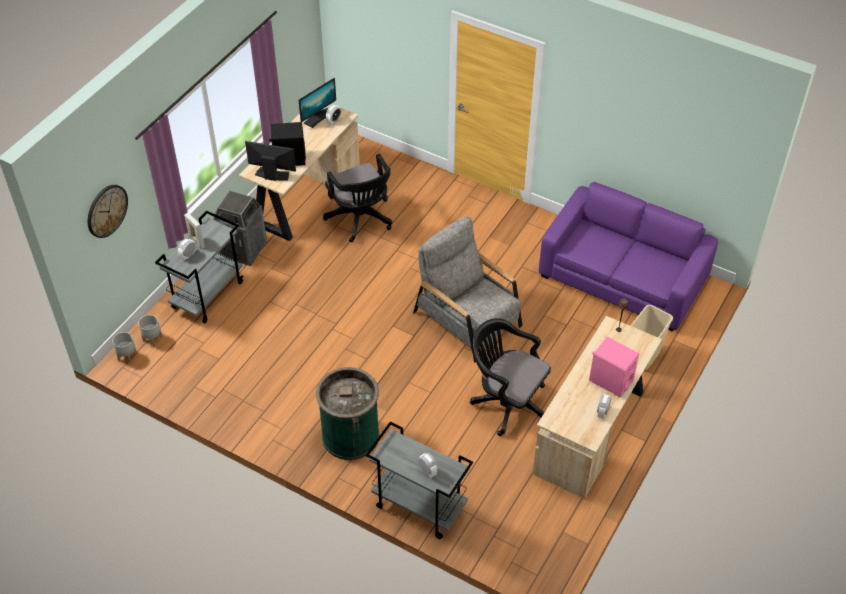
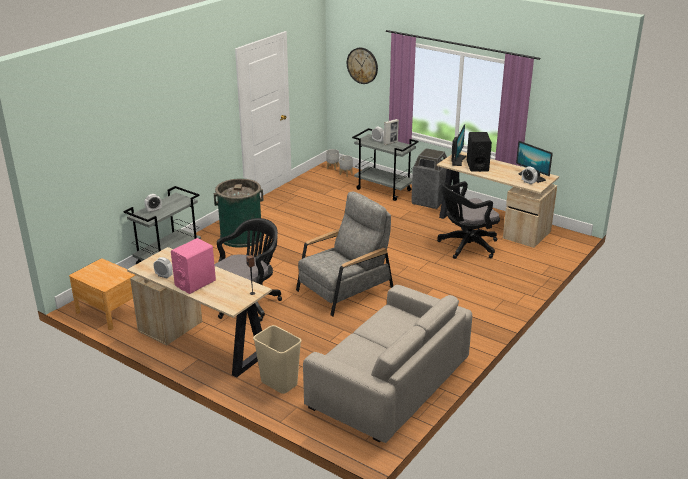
camera: 95 degrees right, 20 degrees down
(551, 541) = (109, 312): none -> brown nightstand
(623, 277) = (389, 384): purple sofa -> beige sofa

